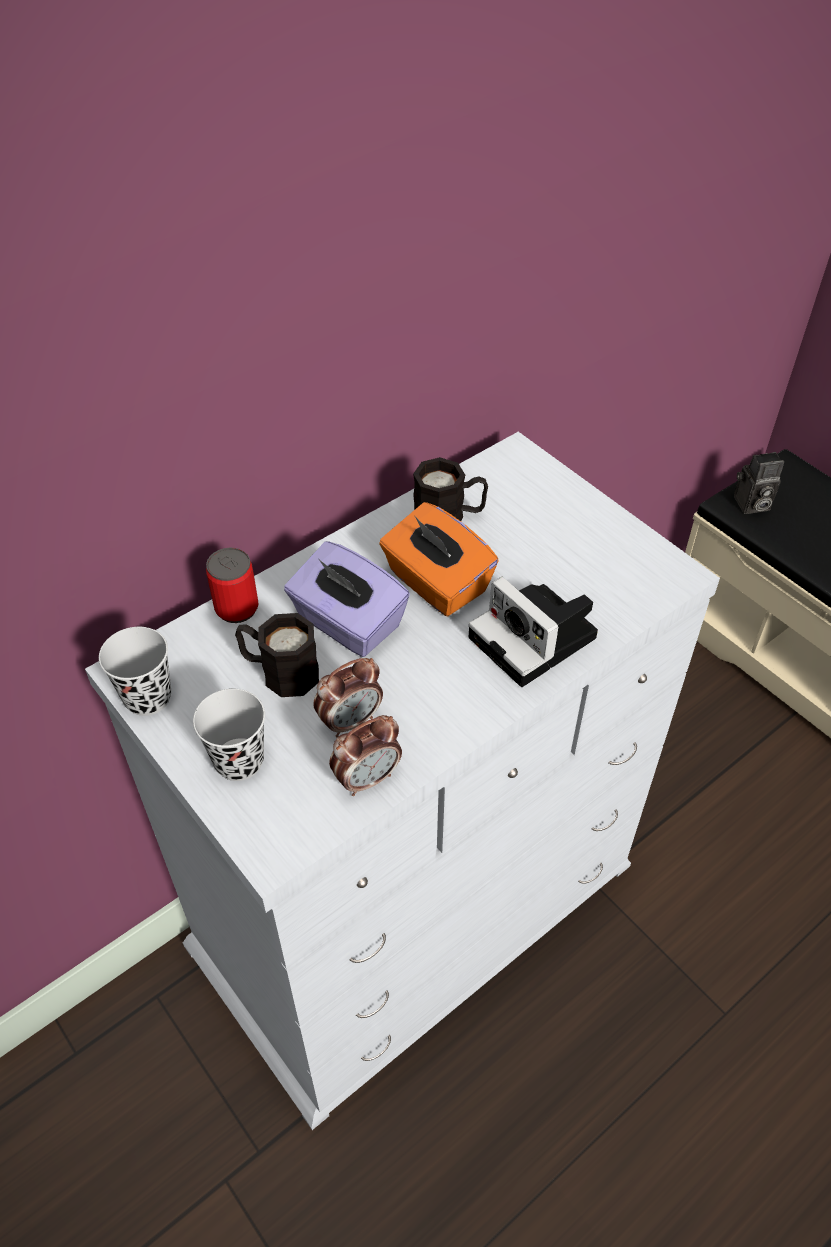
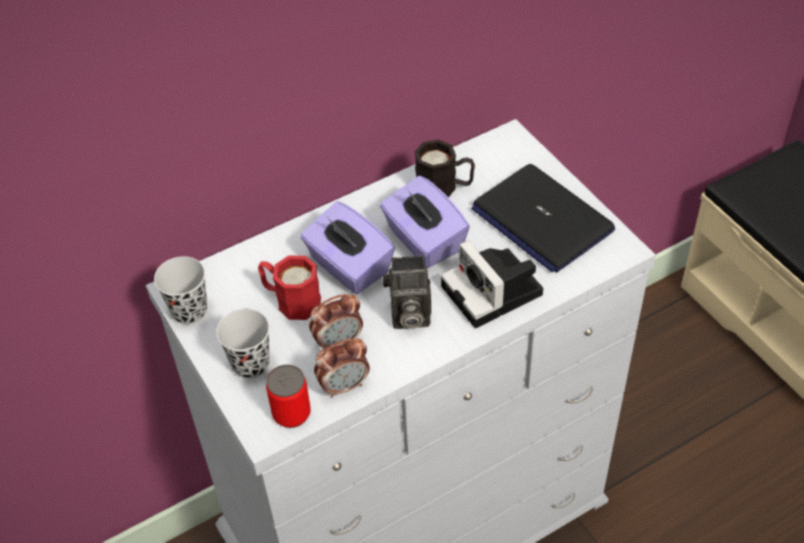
camera: 10 degrees right, 0 degrees up
(237, 608) = (265, 248): can -> can (291, 413)
(280, 672) = (291, 300): black mug -> red mug
(436, 583) = (424, 241): orange tissue box -> purple tissue box
(574, 546) = (541, 219): none -> laptop
(750, 505) = (753, 190): camera -> camera (408, 316)

